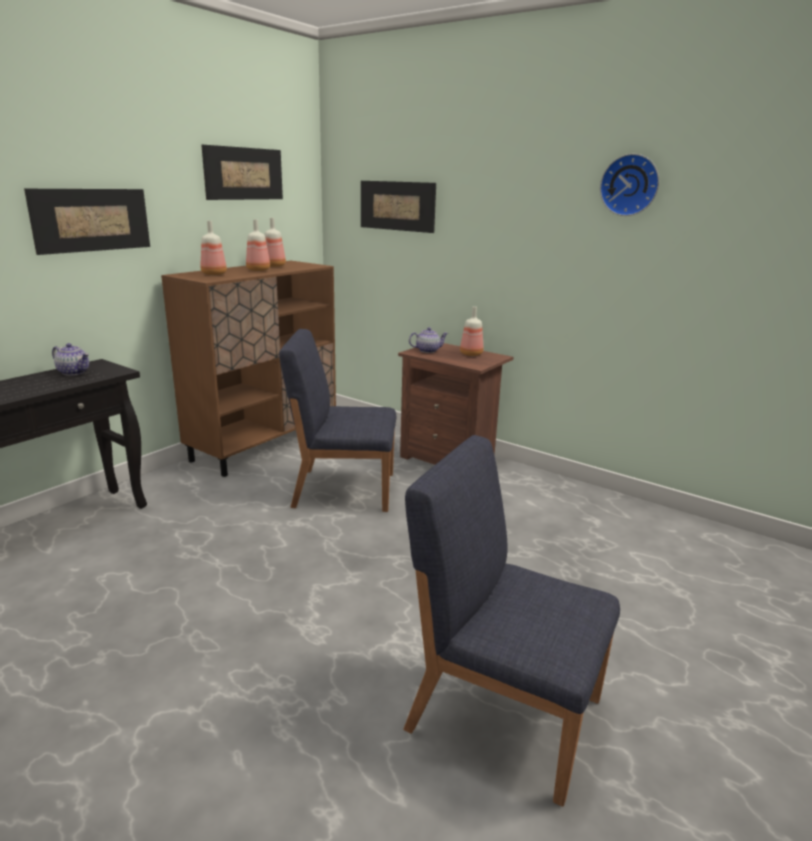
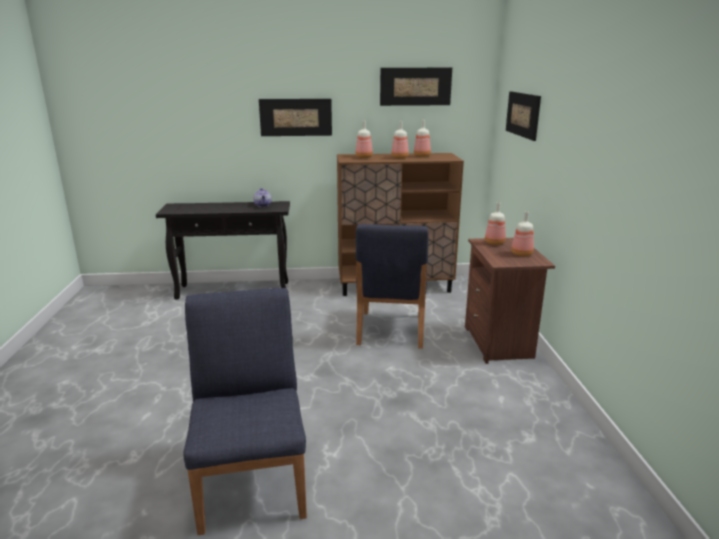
camera: 50 degrees right, 0 degrees up
(342, 489) = (390, 330): blue chair -> blue chair turned 135 degrees counterclockwise
(428, 350) = (494, 243): teapot -> bottle
(630, 185) = (640, 108): wall clock -> none

